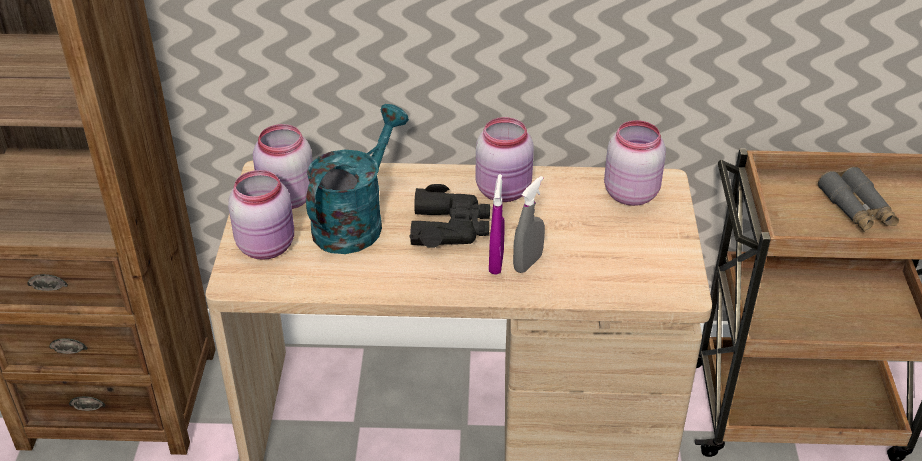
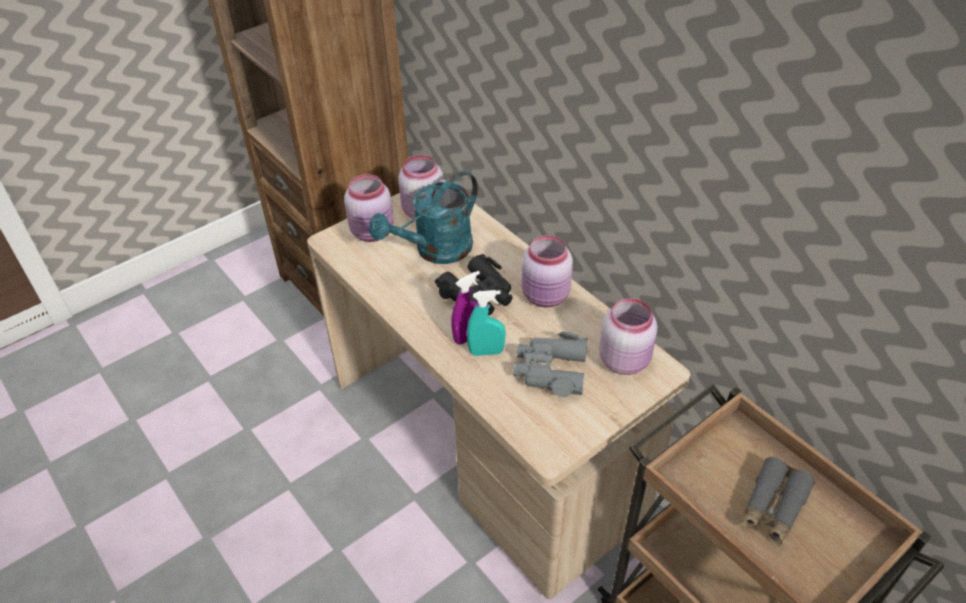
camera: 50 degrees right, 5 degrees up
(355, 221) = (435, 251): turquoise watering can -> turquoise watering can turned 150 degrees clockwise
(527, 263) = (486, 352): grey spray bottle -> turquoise spray bottle
(595, 239) = (550, 370): none -> grey binoculars

